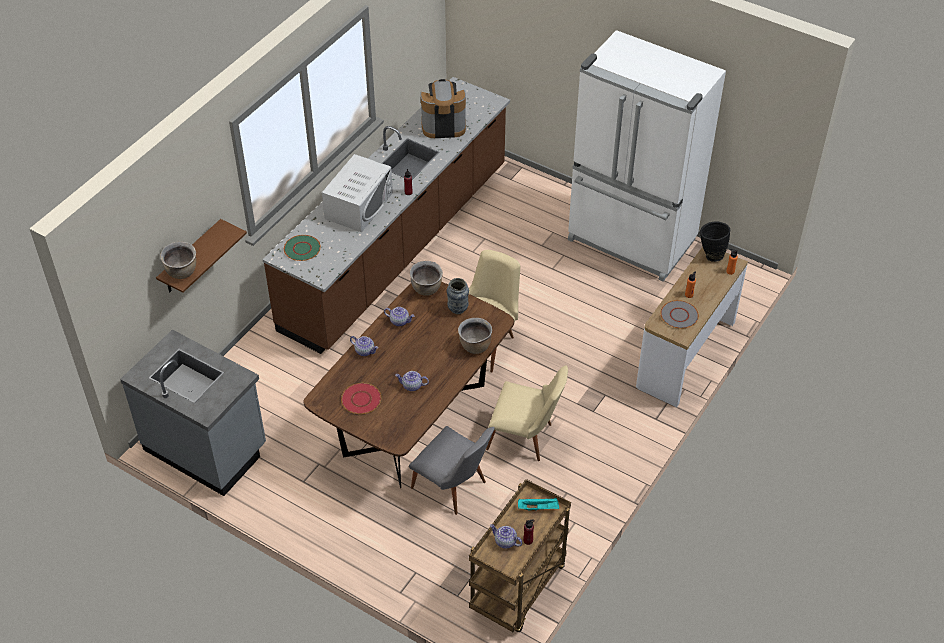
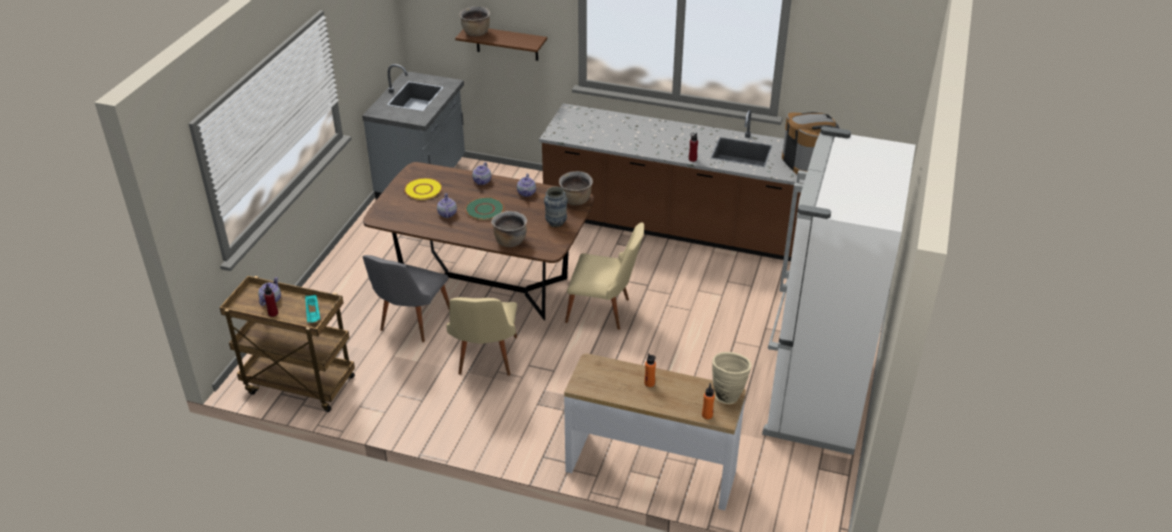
camera: 75 degrees right, 10 degrees down
(302, 249) = (585, 119): green plate -> green plate (484, 209)
(359, 205) = (657, 136): white microwave -> none
(361, 399) = (423, 190): red plate -> yellow plate
(679, 315) = (611, 379): grey plate -> none
(710, 255) = (727, 394): black vase -> beige vase

